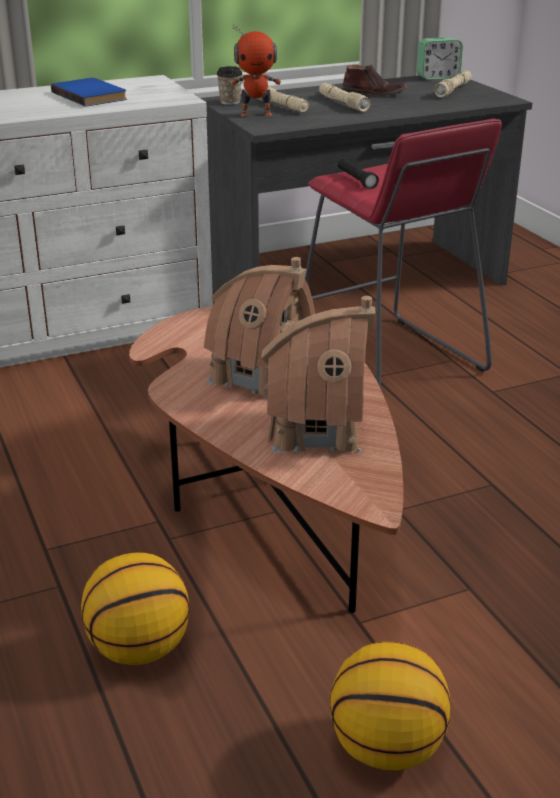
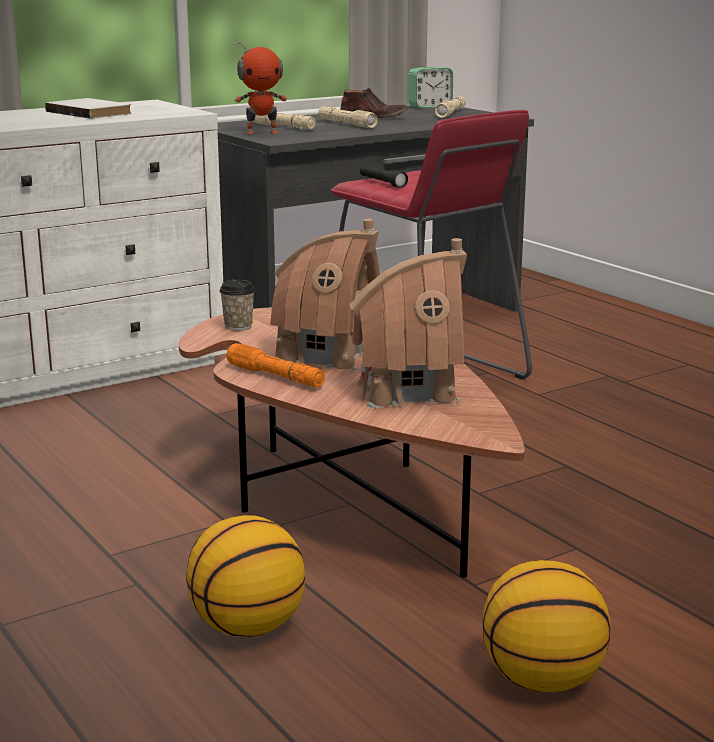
camera: 10 degrees left, 10 degrees down
(92, 95) = (91, 112): blue book -> white book
(201, 401) = (275, 377): none -> orange flashlight
(230, 102) = (228, 126): cup -> cup (238, 326)

